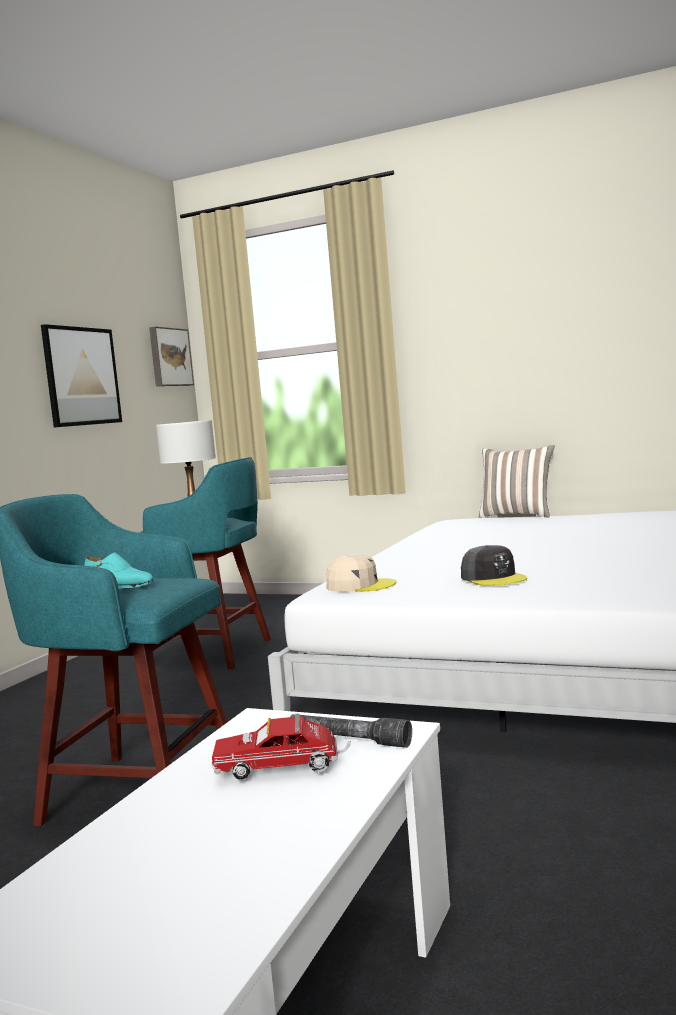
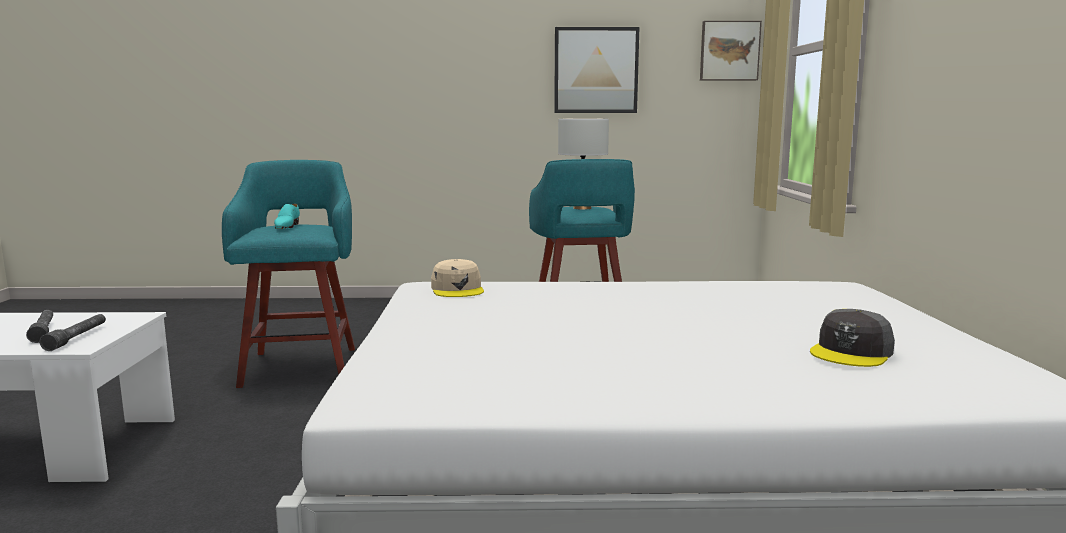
camera: 65 degrees right, 5 degrees up
(284, 768) = (43, 331): toy truck -> grey flashlight
(493, 578) = (482, 322): grey cap -> grey cap (852, 352)
(517, 515) = (911, 305): pillow -> none

